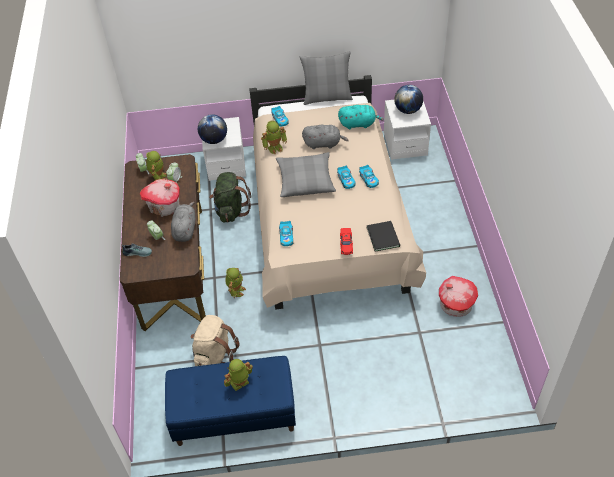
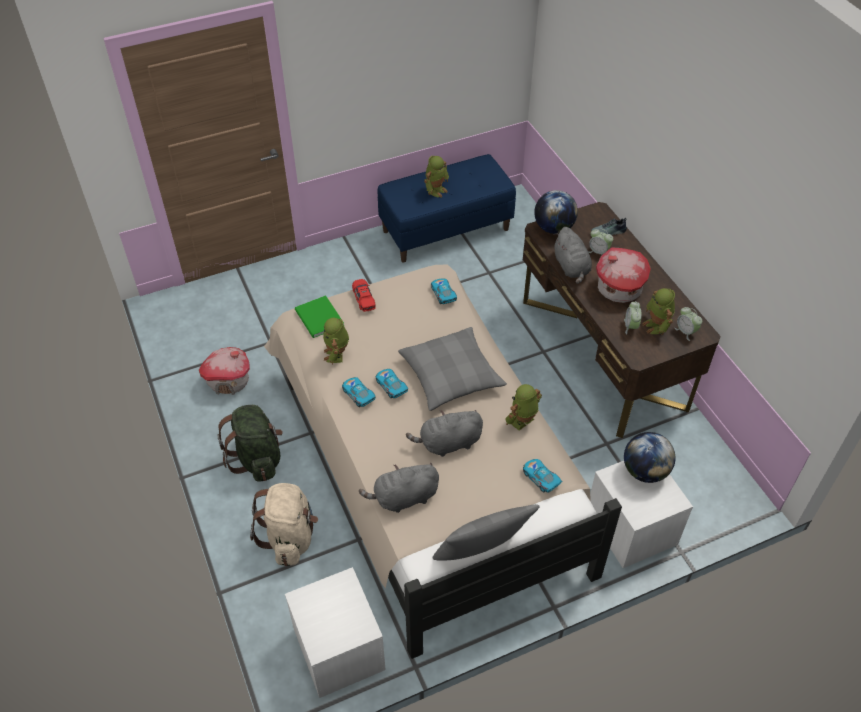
camera: 160 degrees right, 0 degrees up
(214, 354) = (494, 274): beige backpack -> beige backpack (290, 537)
(231, 210) = (575, 447): green backpack -> green backpack (257, 458)
(236, 290) = (507, 342): toy robot -> toy robot (337, 355)
(359, 124) = (403, 498): turquoise plush toy -> grey plush toy
(383, 236) = (319, 319): black book -> green book
(408, 110) = (332, 618): globe -> globe (553, 228)

